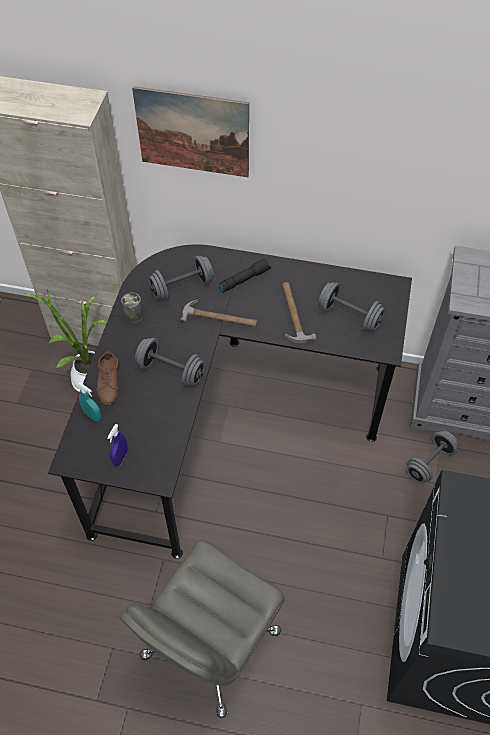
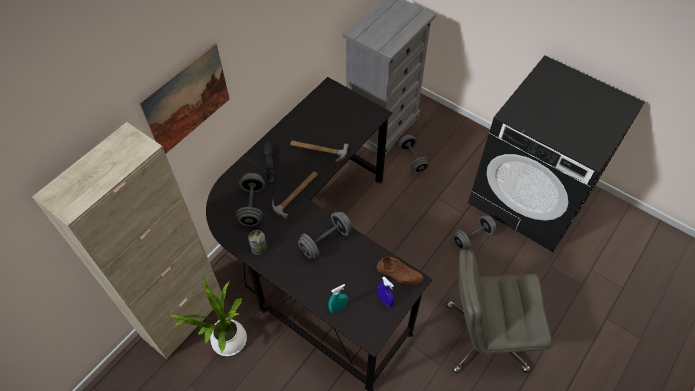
camera: 65 degrees left, 0 degrees up
(109, 382) = (313, 286): brown shoe -> brown shoe (399, 274)
(210, 645) = (484, 337): grey office chair -> grey office chair turned 120 degrees clockwise
(349, 316) = (339, 120): grey dumbbell -> grey dumbbell (472, 237)

